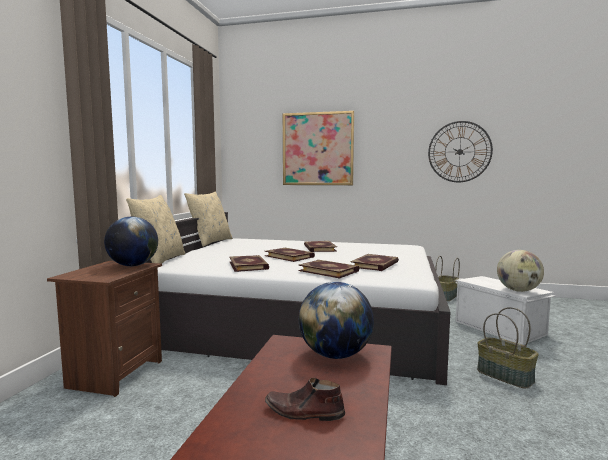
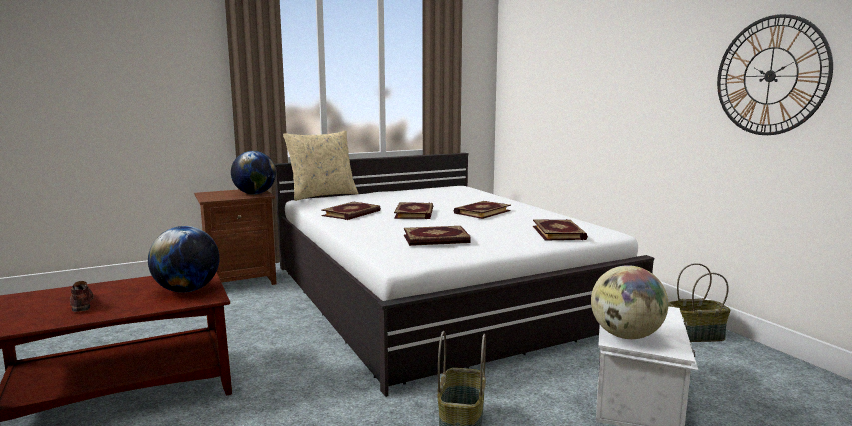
camera: 50 degrees right, 5 degrees up
(210, 242) = (425, 186): beige pillow -> none
(317, 149) = (580, 72): picture -> none
(329, 271) = (376, 233): book -> book (559, 232)

